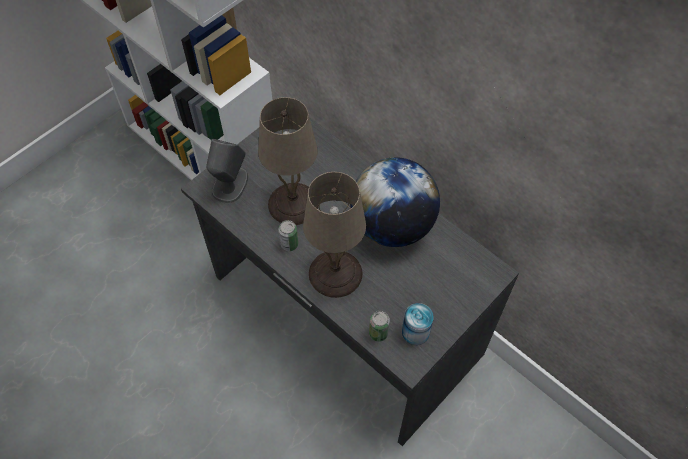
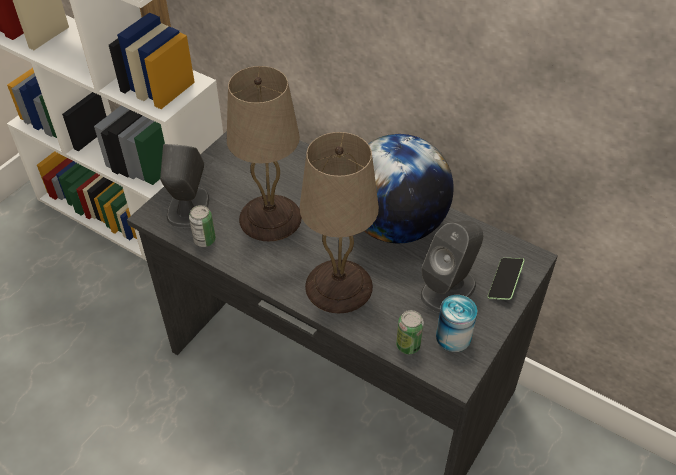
camera: 10 degrees left, 10 degrees down
(289, 244) = (275, 262): can -> can (204, 240)
(422, 289) = (448, 289): none -> grey speaker
(468, 291) = (504, 283): none -> phone

